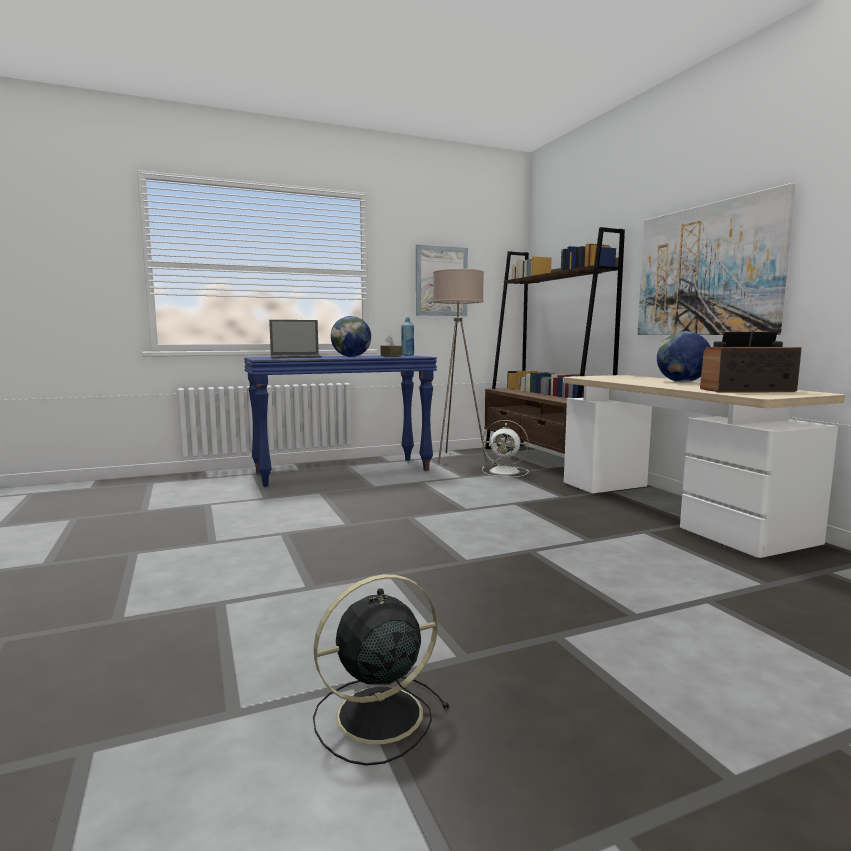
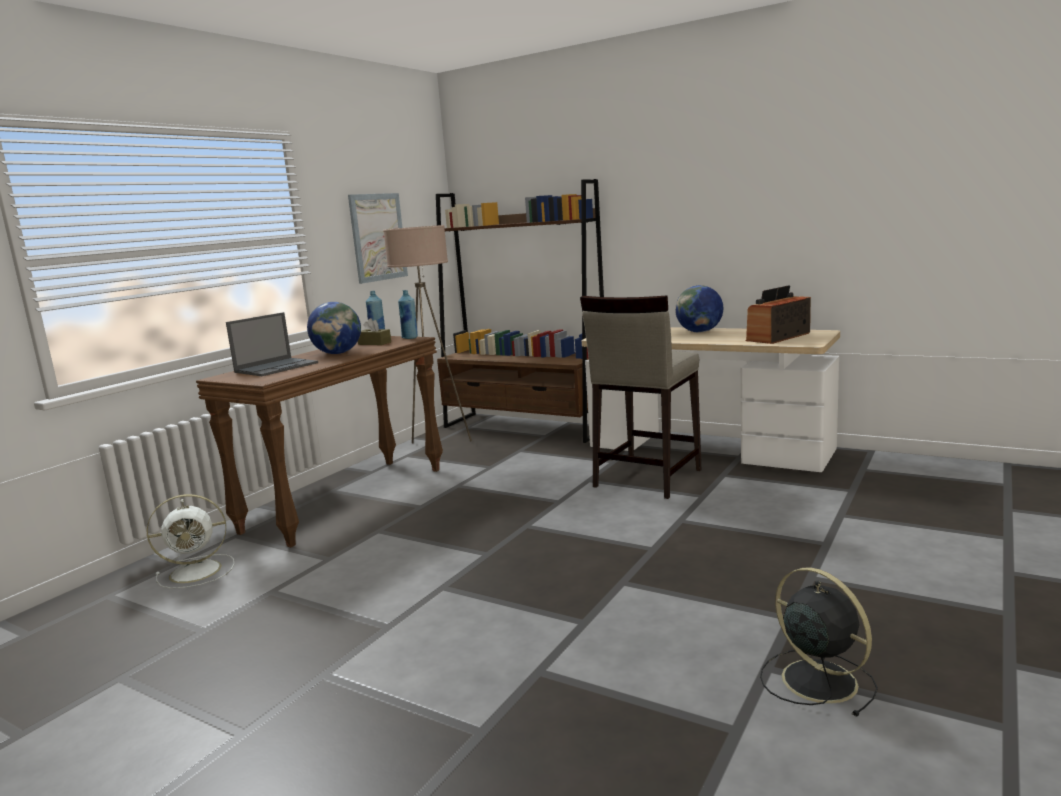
camera: 35 degrees left, 5 degrees up
(343, 471) = (346, 499): blue console table -> brown console table
(375, 715) = (816, 679): black fan -> black fan turned 120 degrees clockwise
(421, 356) = (410, 338): none -> blue bottle
(506, 471) = (516, 449): white fan -> white fan (198, 571)
(566, 514) = (646, 478): none -> beige stool
(706, 270) = (698, 226): picture -> none

